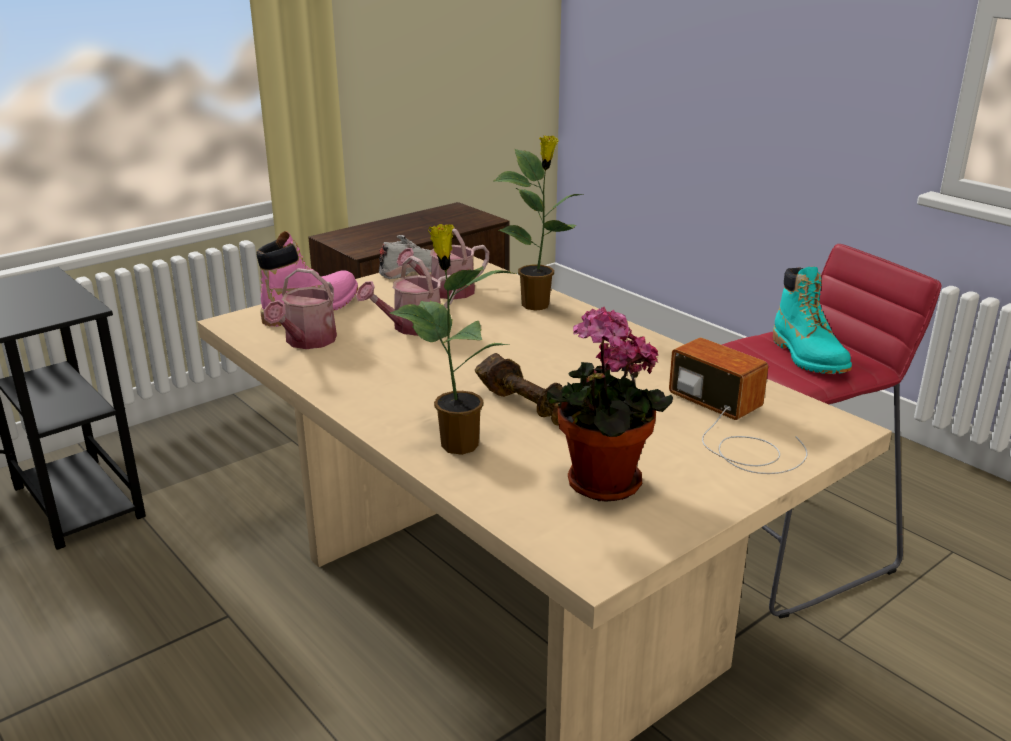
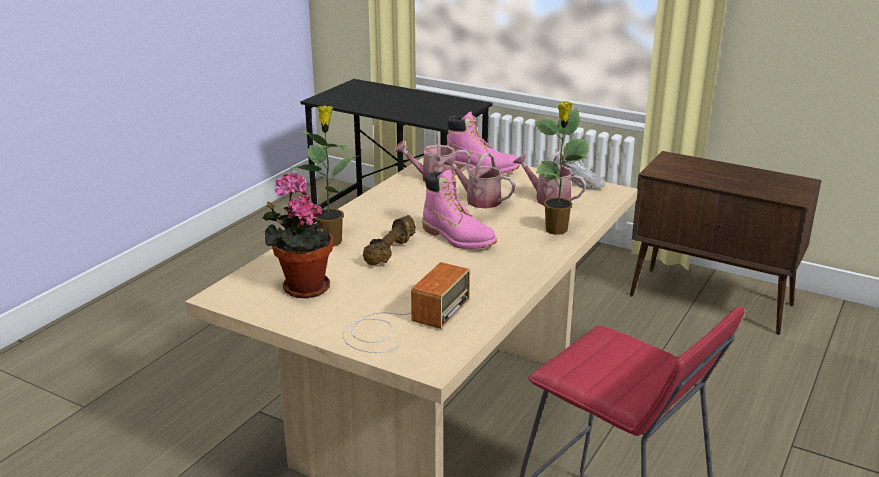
camera: 70 degrees right, 0 degrees up
(517, 358) = (458, 238): none -> pink boot
(808, 357) = (613, 368): turquoise boot -> none

